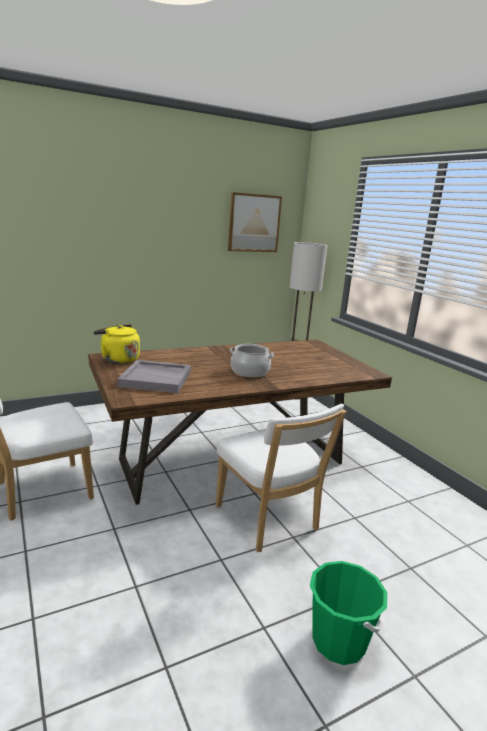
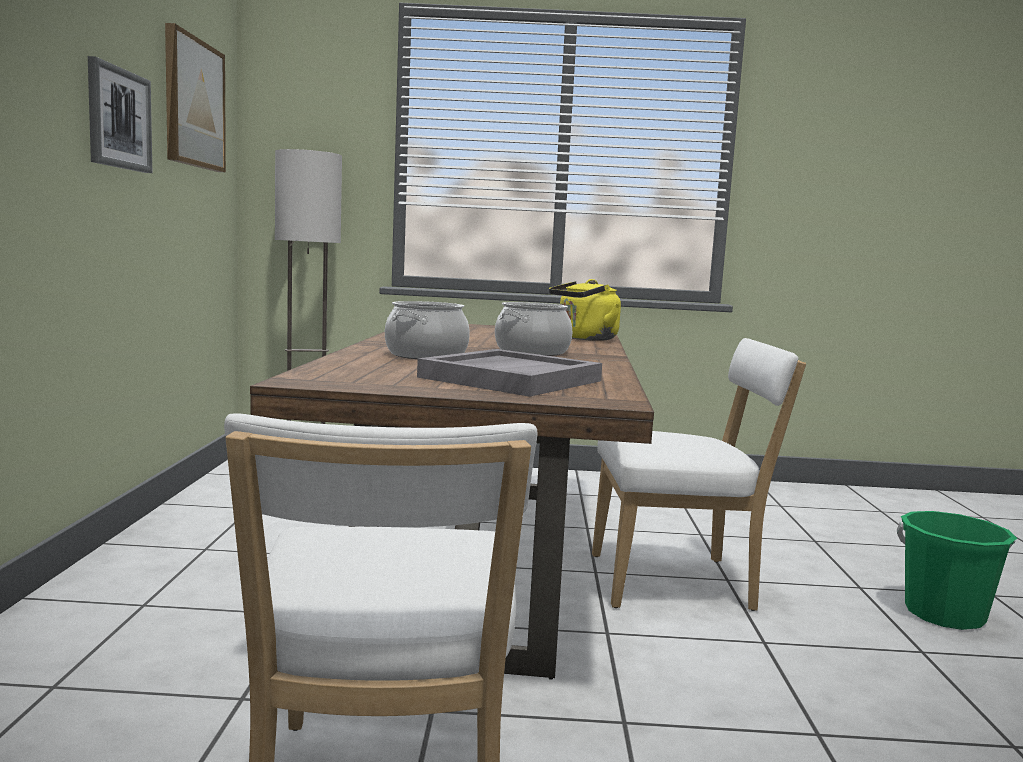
camera: 60 degrees left, 10 degrees down
(118, 359) = (341, 378): yellow kettle -> yellow kettle (584, 339)
(190, 238) = (118, 118): none -> picture
(197, 359) = (427, 355): none -> cooking pot

